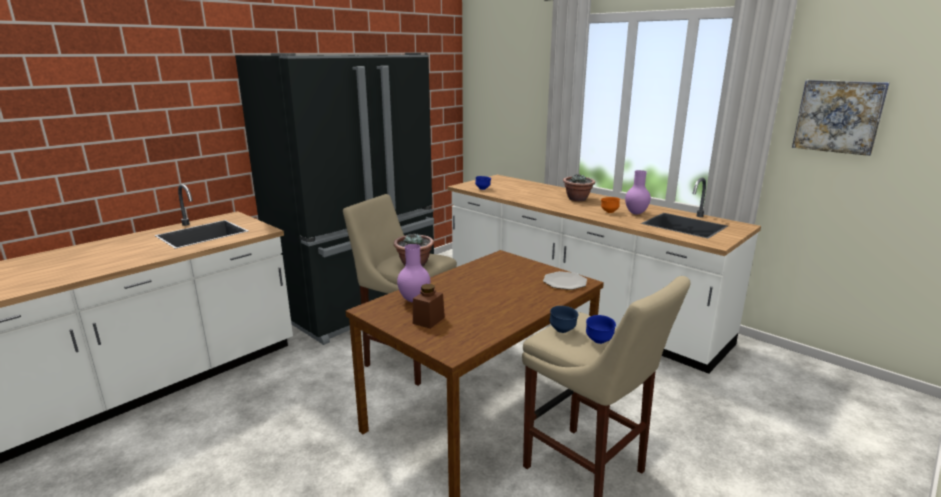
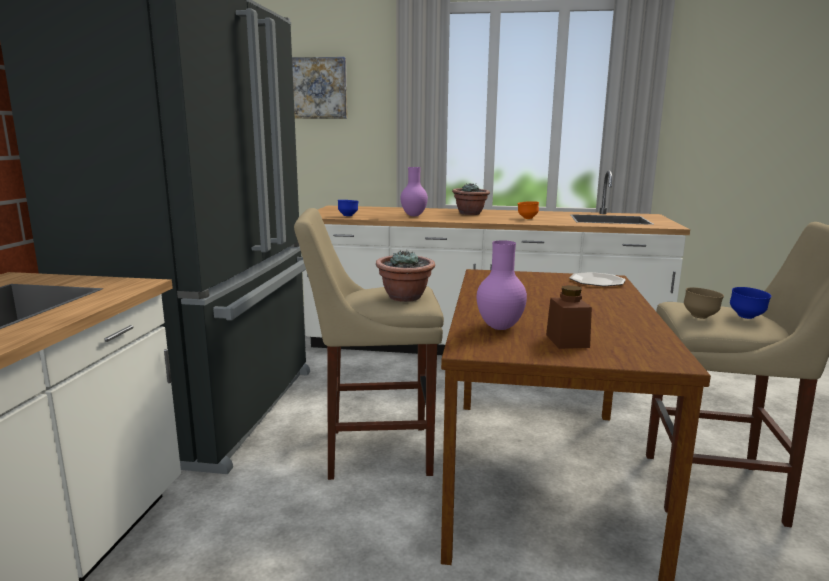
camera: 35 degrees left, 5 degrees down
(562, 331) = (700, 317): blue bowl -> brown bowl
(636, 213) = (551, 217): purple vase -> purple vase (414, 215)
(838, 116) = (708, 103): picture -> picture (318, 88)

